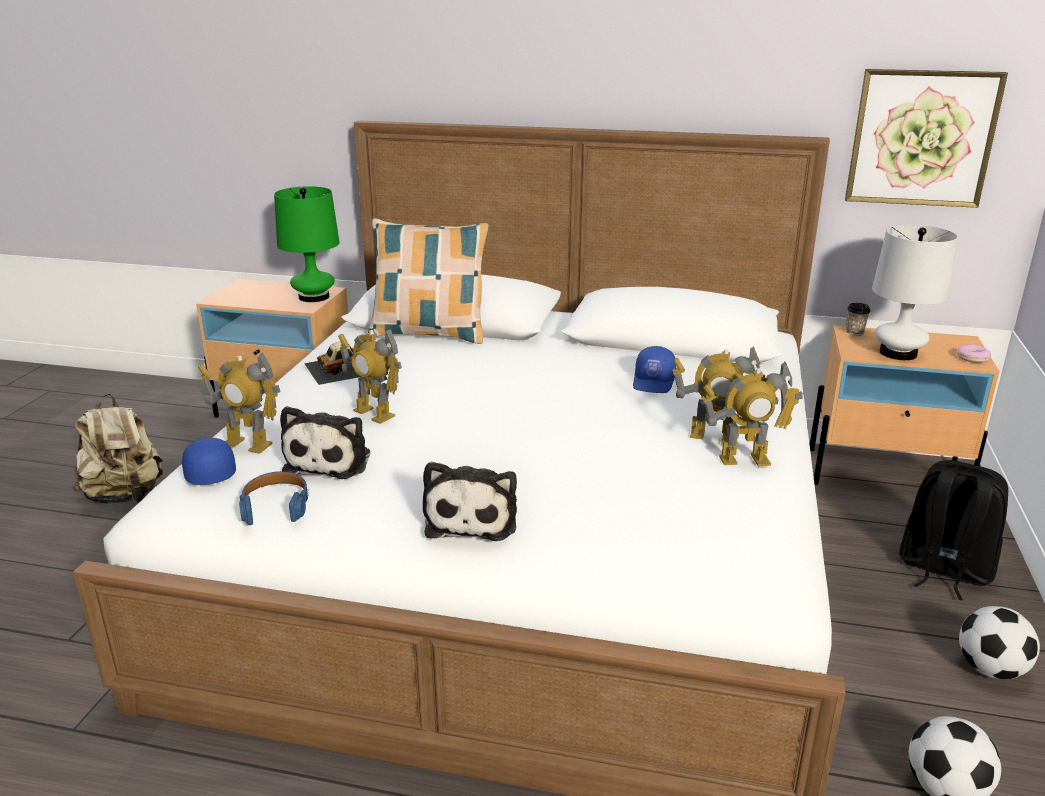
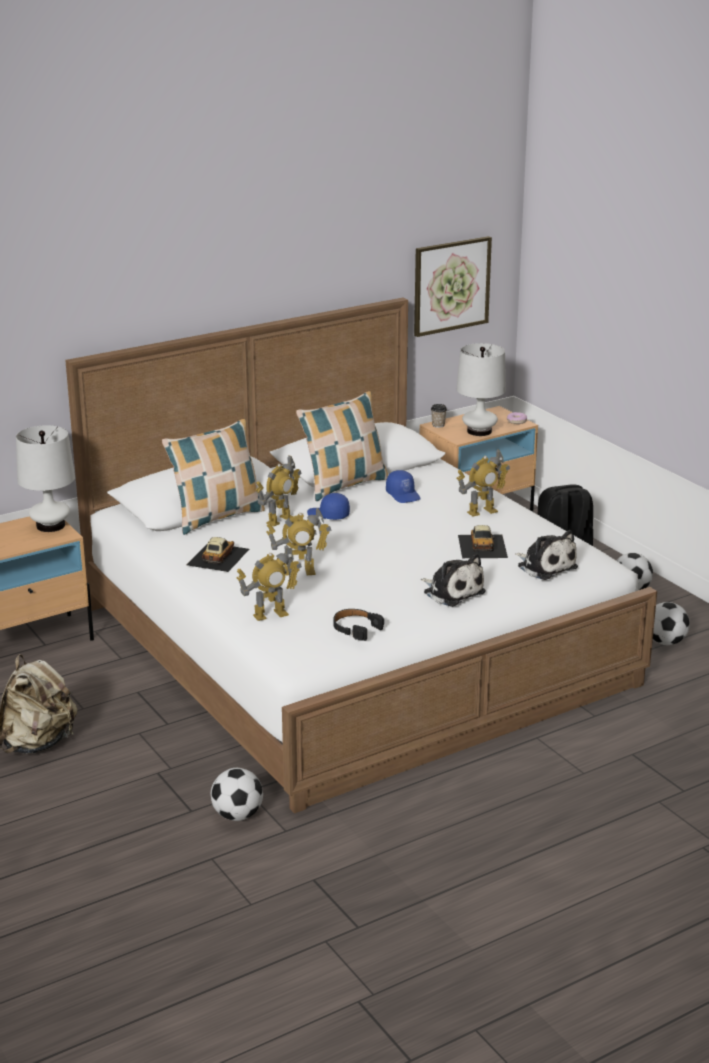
camera: 45 degrees left, 0 degrees up
(82, 675) = (237, 815): none -> football
(208, 472) = (284, 634): blue cap -> blue cap (328, 515)
(276, 505) = (356, 629): blue headphones -> black headphones
(314, 297) = (50, 526): green table lamp -> white table lamp
(330, 460) = (333, 601): plush toy -> plush toy (545, 566)
(611, 350) = (344, 485): none -> pillow
(629, 478) = (482, 546): none -> toy car
(744, 460) = (512, 516): toy robot -> toy robot (280, 520)

